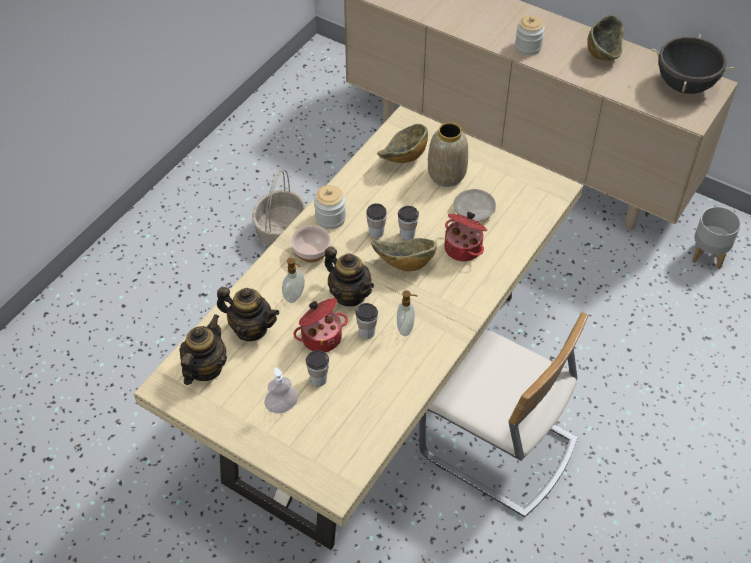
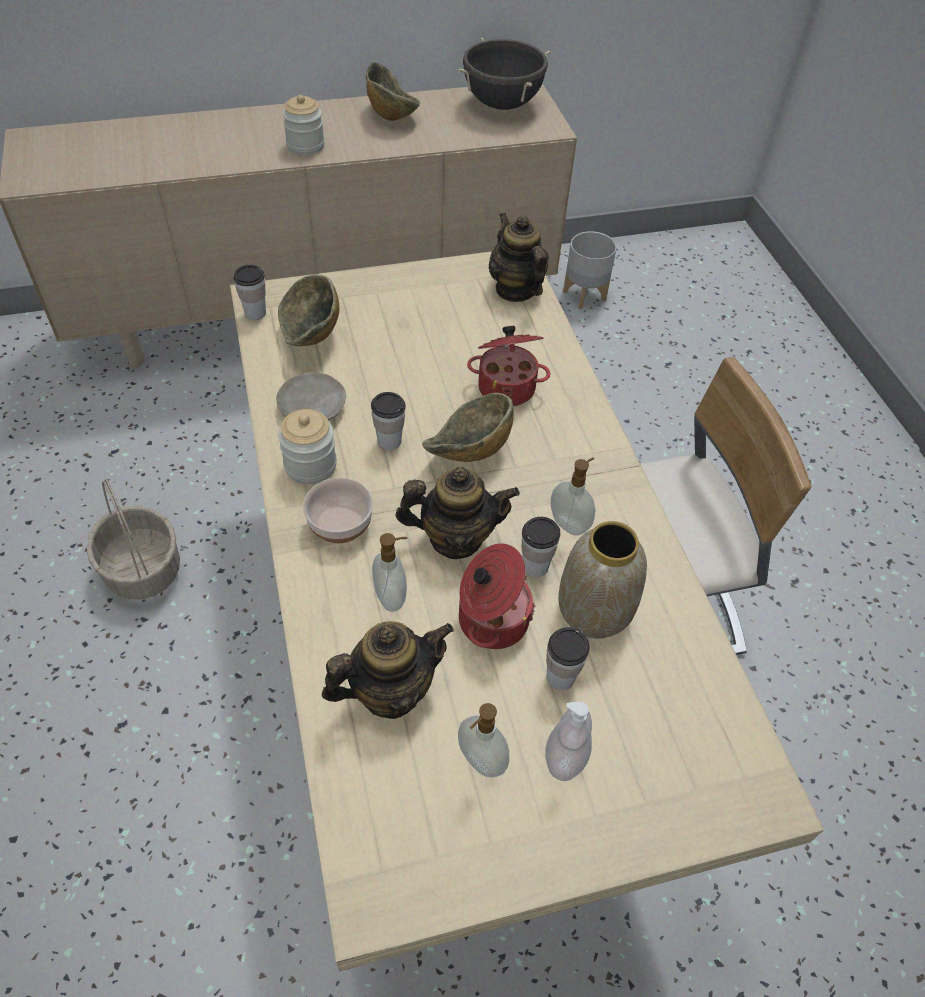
camera: 50 degrees left, 0 degrees up
(205, 368) = (398, 809): teapot -> teapot (515, 289)
(251, 379) = (480, 761): none -> soap dispenser
(407, 235) = (428, 417): cup -> cup (255, 313)
(446, 175) = (384, 325): vase -> vase (592, 612)
(473, 211) = (463, 342): beige plate -> beige plate (312, 408)

